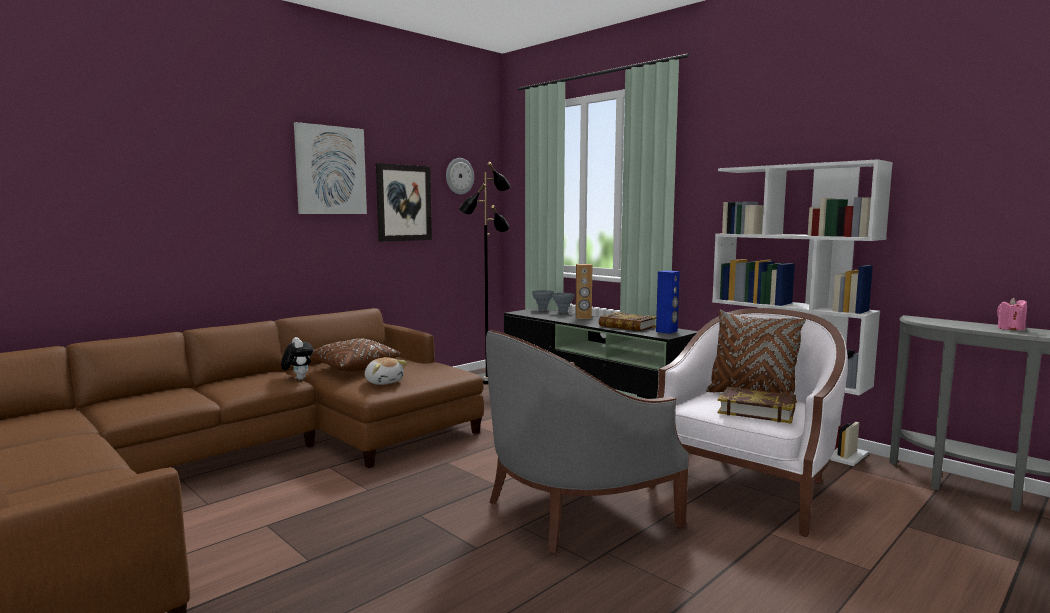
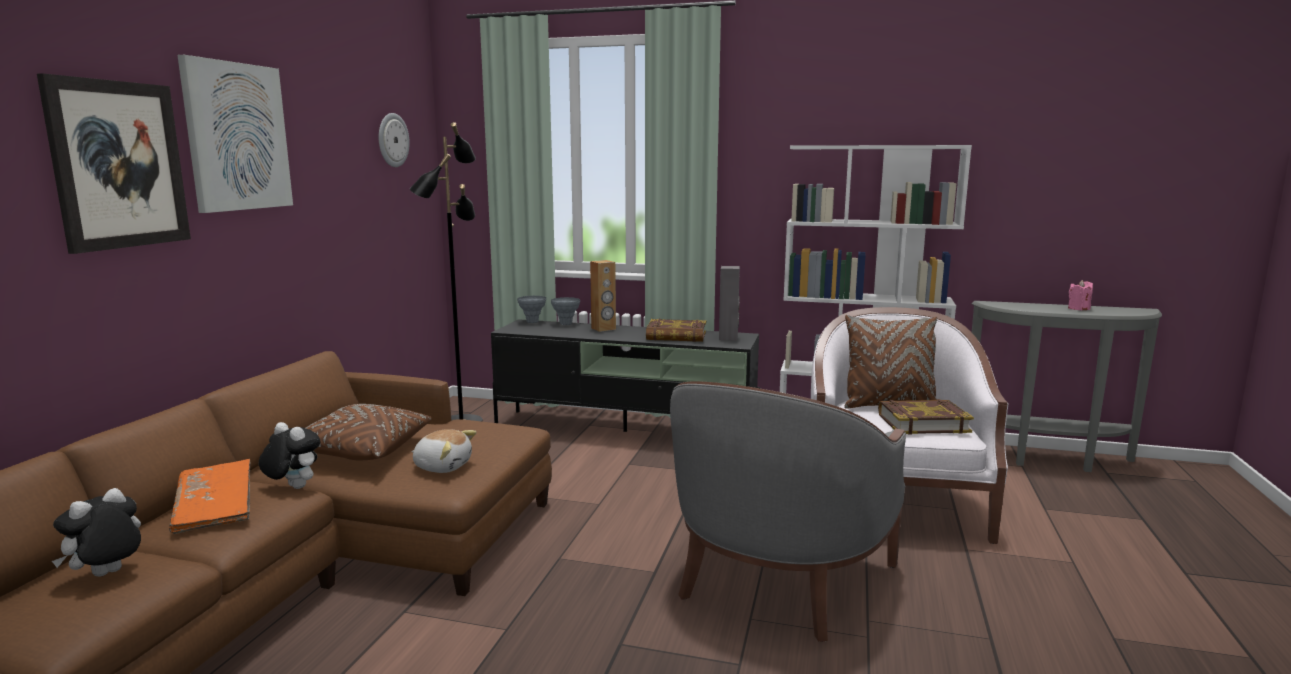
camera: 30 degrees left, 5 degrees up
(169, 396) = (107, 575): none -> plush toy
(247, 381) = (215, 510): none -> orange book
(403, 203) = (333, 184): picture -> picture (118, 165)
(667, 331) = (728, 338): blue speaker -> grey speaker

